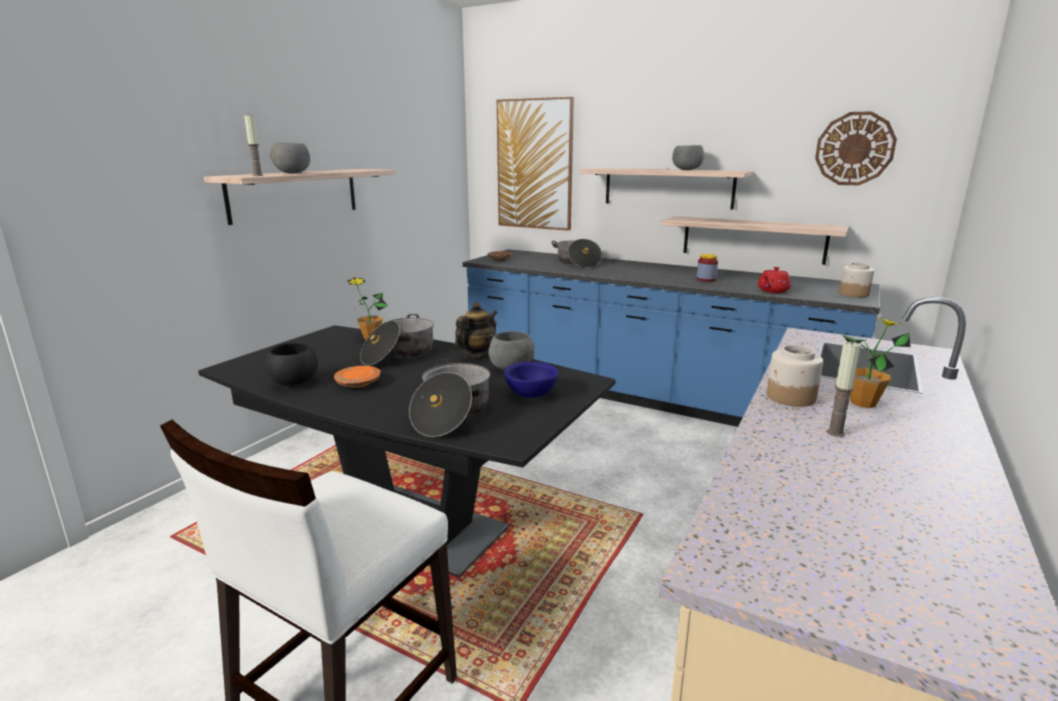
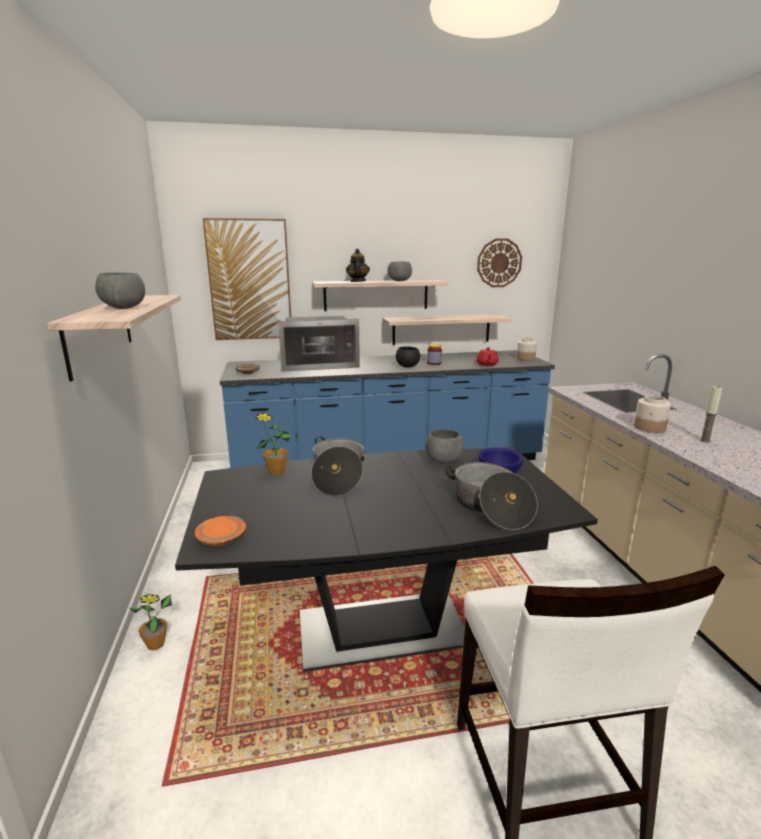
camera: 40 degrees left, 0 degrees up
(257, 175) = (122, 315): candle -> none
(294, 383) = (315, 535): black bowl -> black bowl (407, 367)
(358, 384) = (370, 513): orange plate -> orange plate (222, 538)
(477, 355) = (396, 458): teapot -> teapot (357, 281)
(577, 262) = (319, 365): cooking pot -> microwave
(863, 403) = (675, 421): potted plant -> potted plant (156, 644)

